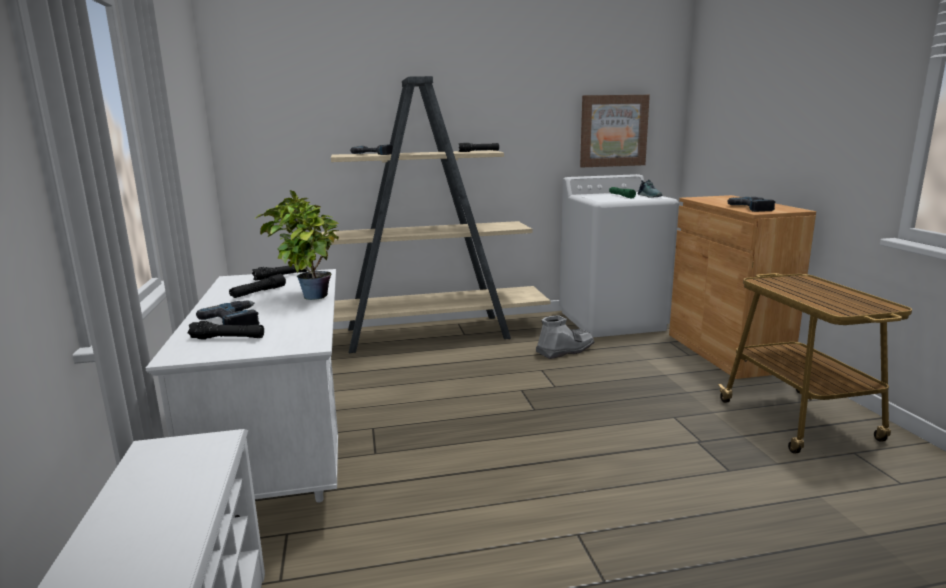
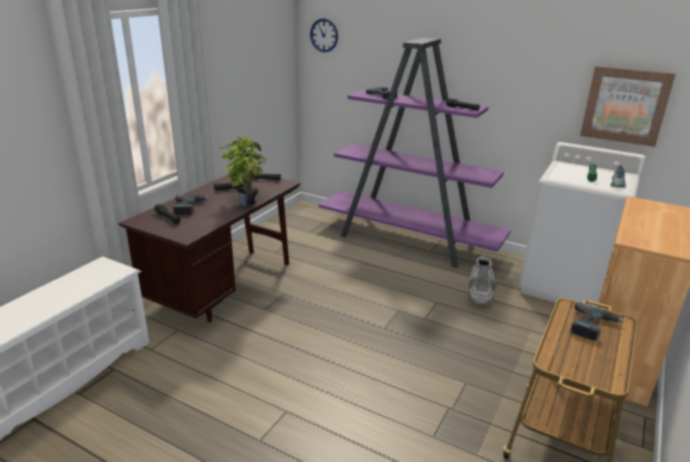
camera: 40 degrees right, 10 degrees up
(250, 93) = (324, 35): none -> wall clock
(281, 456) = (225, 288): white desk -> brown desk
(430, 333) = (409, 241): beige bookcase -> purple bookcase
(564, 350) = (480, 294): grey boot -> grey boot turned 90 degrees clockwise
(755, 208) = (646, 235): power drill -> power drill (593, 327)

